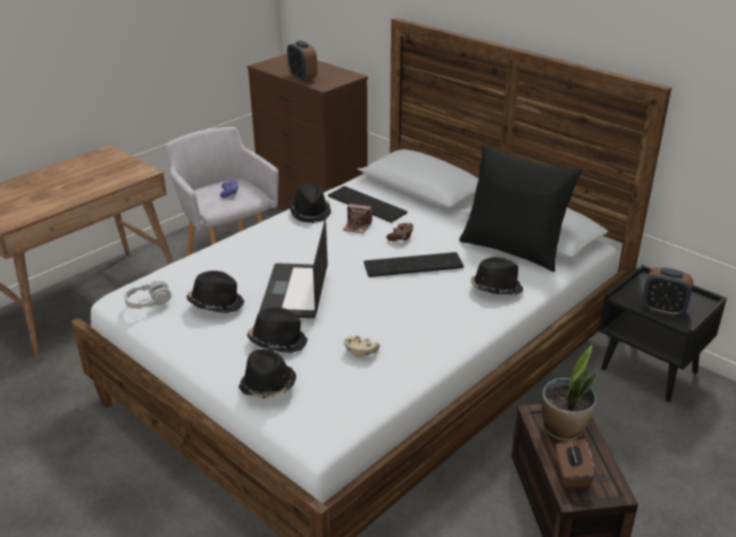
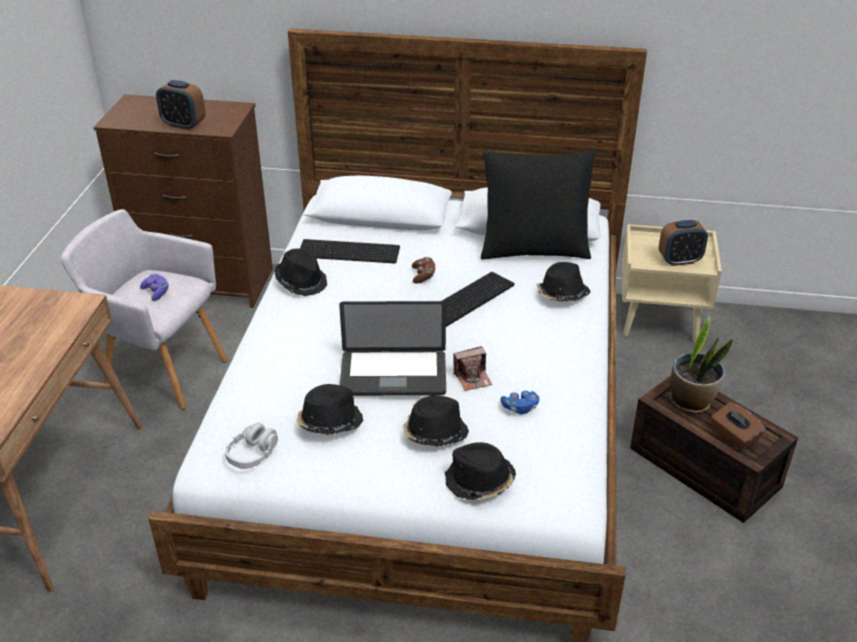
camera: 35 degrees left, 5 degrees up
(295, 292) = (393, 375): laptop -> laptop turned 60 degrees counterclockwise
(357, 226) = (368, 280): camera -> camera (472, 378)
(360, 352) = (520, 408): beige game controller -> blue game controller
(650, 370) = (660, 320): black nightstand -> beige nightstand

